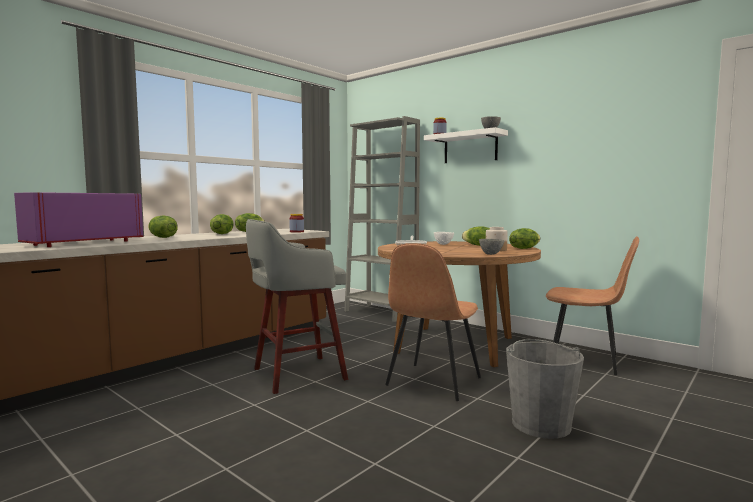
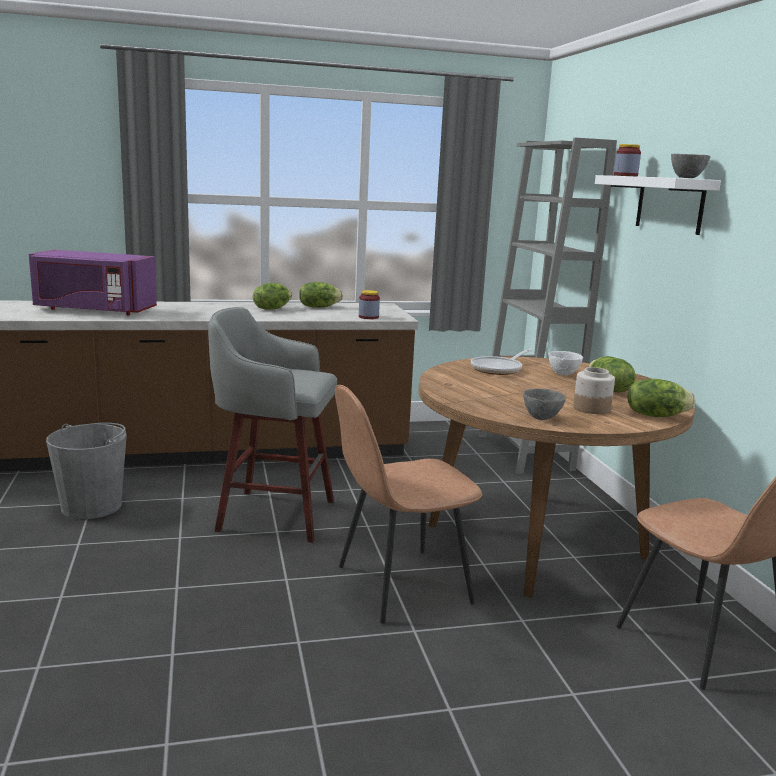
camera: 35 degrees right, 10 degrees up
(83, 243) = (93, 310): purple microwave -> purple microwave turned 150 degrees counterclockwise
(162, 237) = (189, 308): lettuce -> none
(541, 424) = (424, 702): grey bucket -> grey bucket (92, 506)

